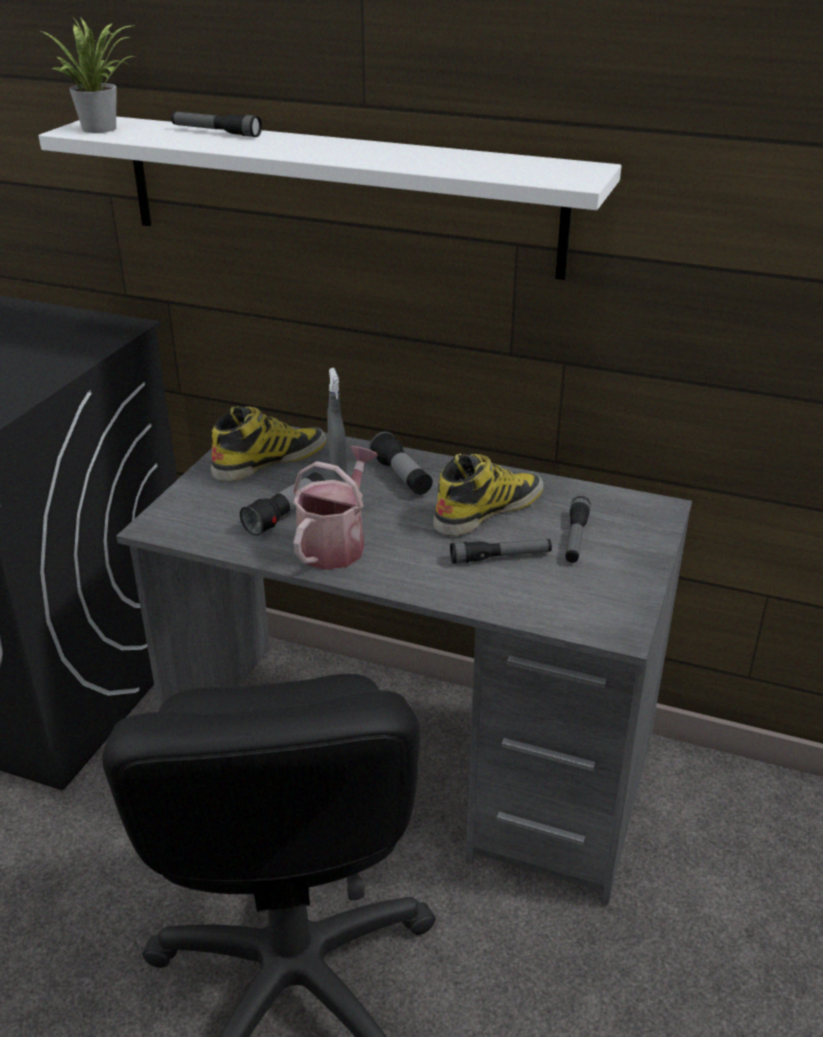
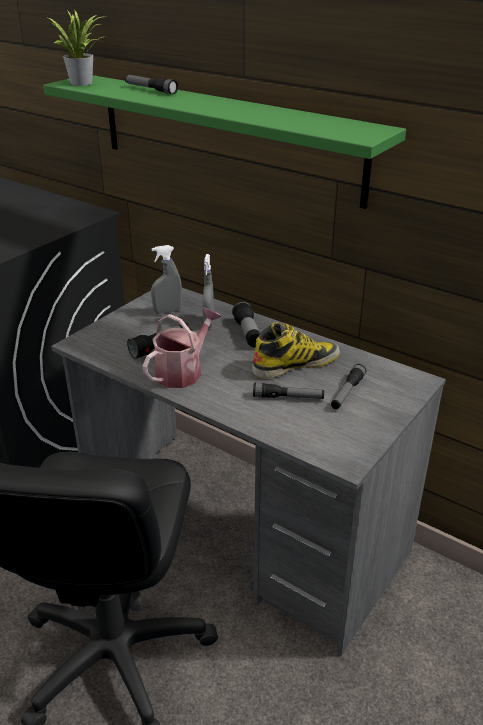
camera: 15 degrees right, 0 degrees up
(269, 460) = (167, 311): boot -> grey spray bottle
(339, 195) = (226, 137): white shelf -> green shelf

